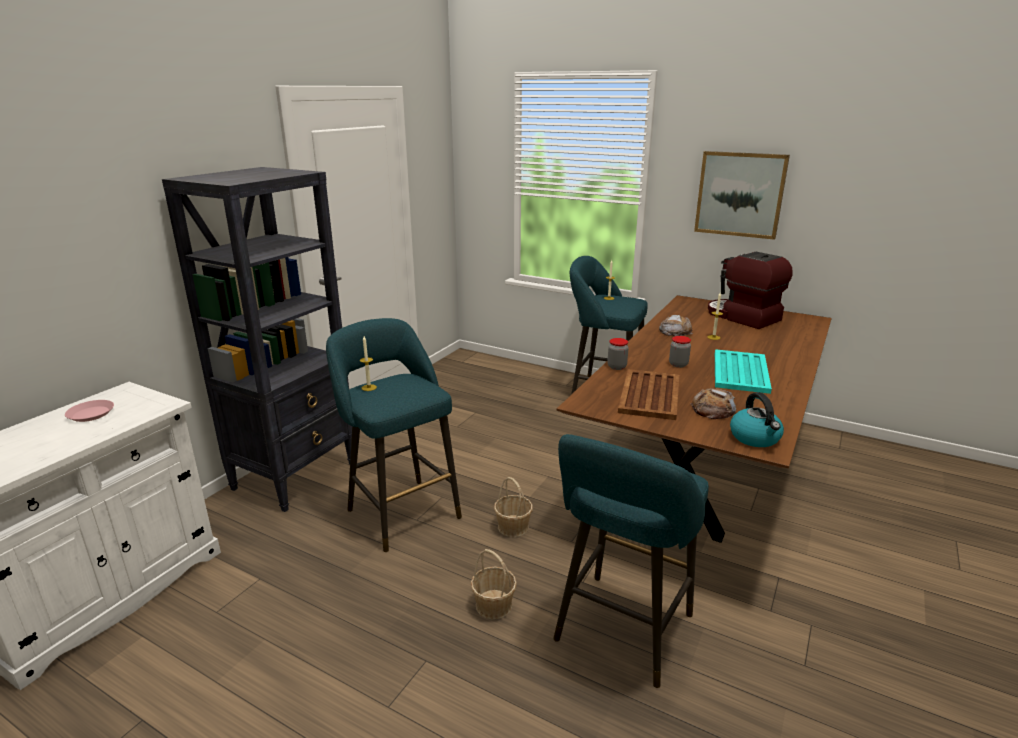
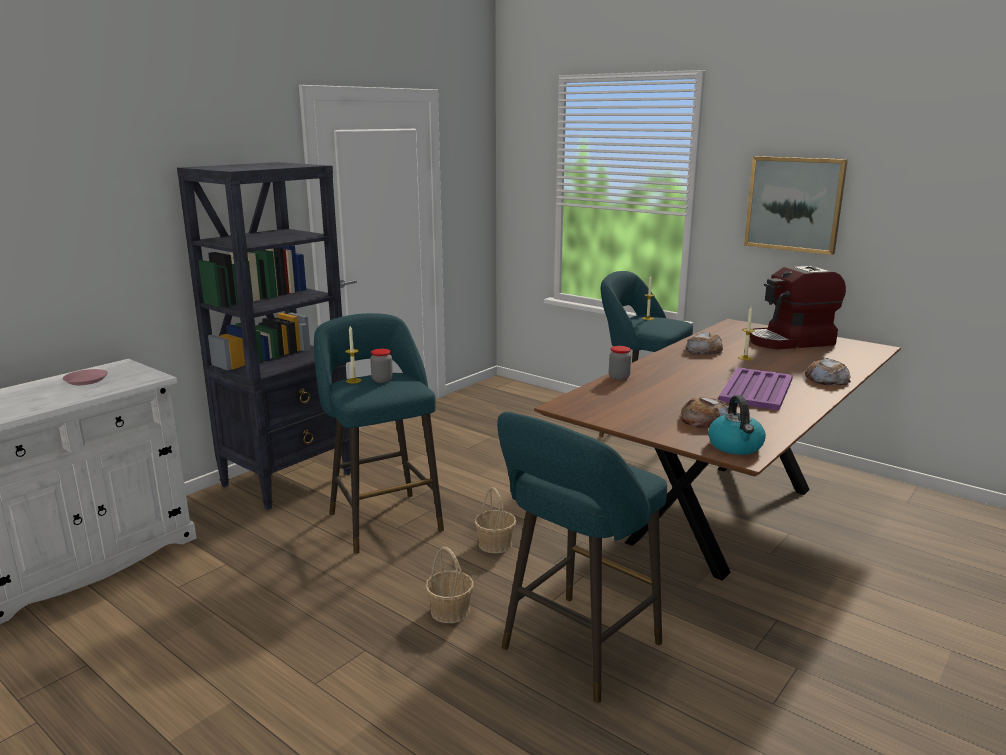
camera: 10 degrees right, 5 degrees down
(649, 395) = (640, 403): brown tray -> none
(678, 364) = (689, 379): jar -> jar (382, 380)
(740, 372) = (756, 390): turquoise tray -> purple tray
(742, 317) = (791, 341): coffee machine -> coffee machine turned 75 degrees counterclockwise
(791, 356) = (826, 379): none -> bread

